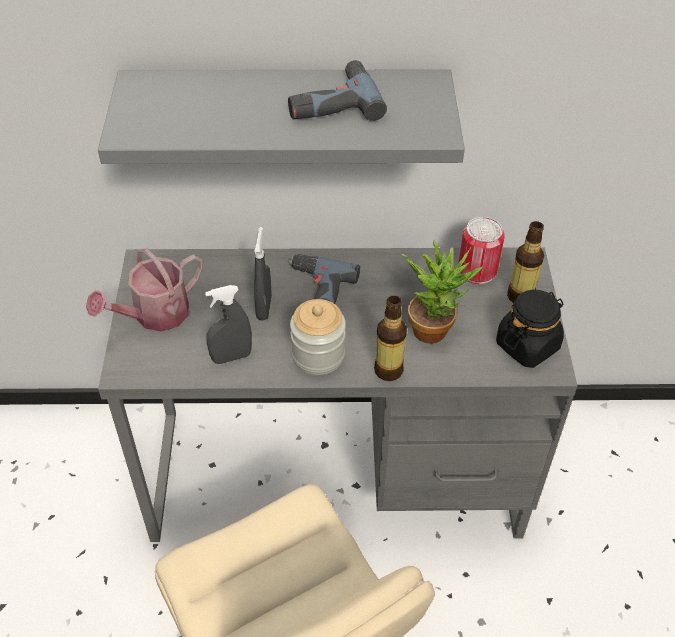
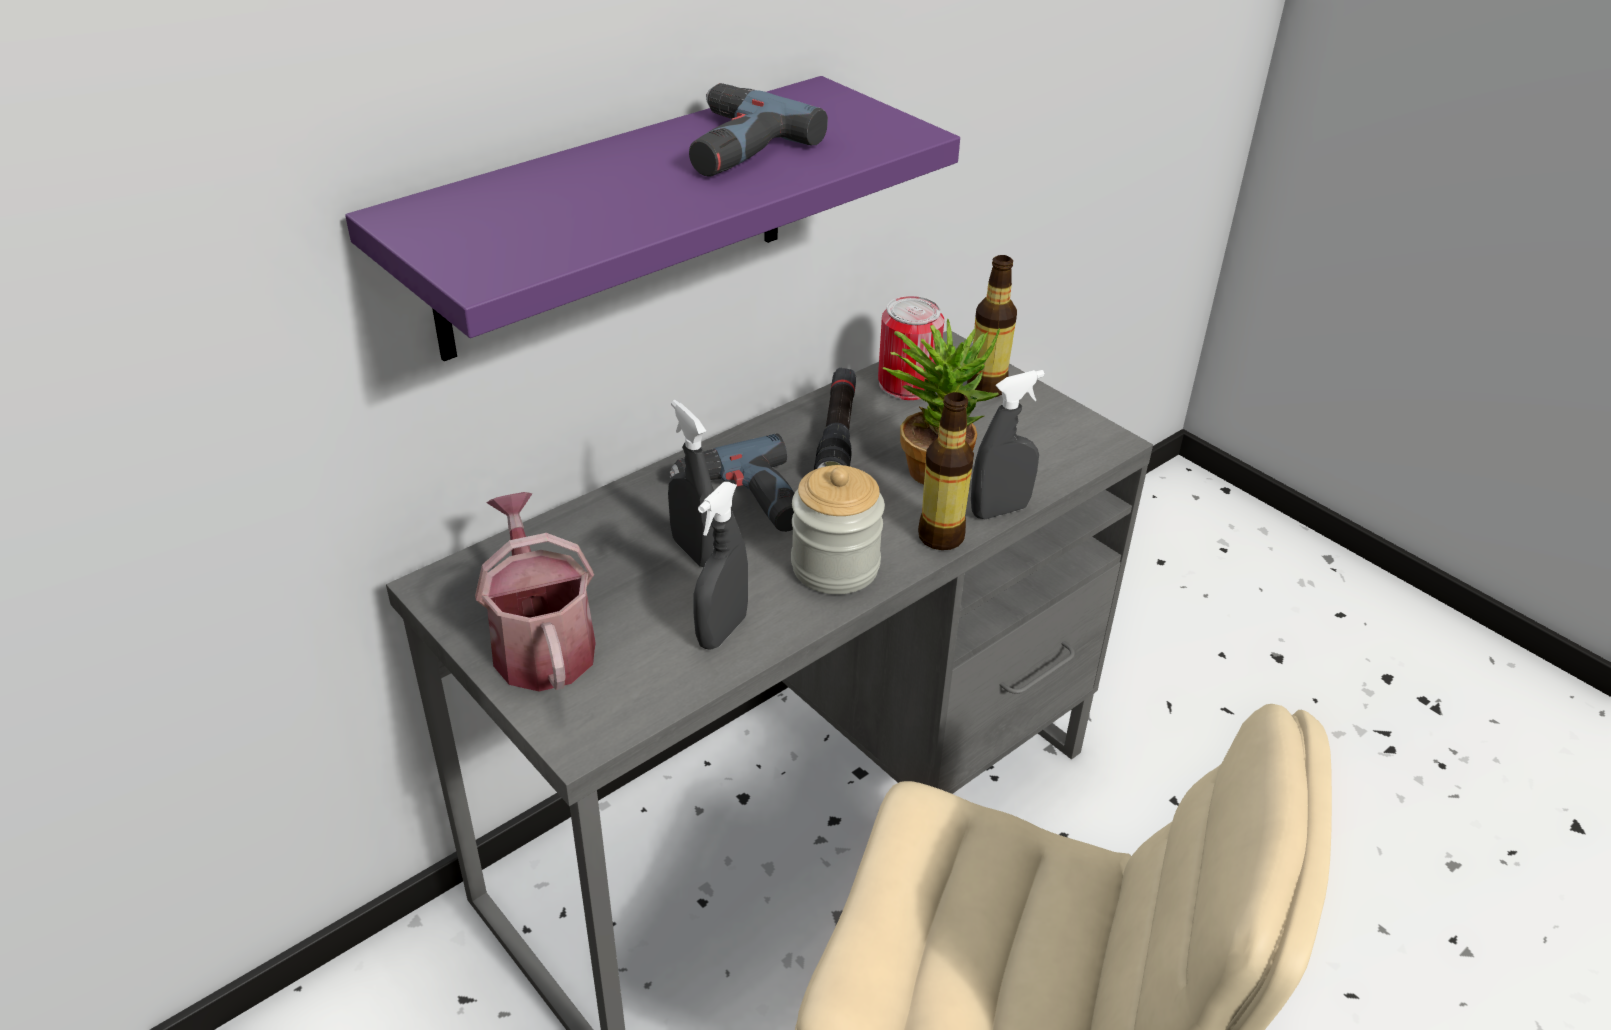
camera: 40 degrees left, 10 degrees down
(154, 315) = (541, 642): watering can -> watering can turned 150 degrees clockwise
(286, 112) = (615, 218): grey shelf -> purple shelf
(402, 282) = (837, 436): none -> black flashlight
(437, 374) = (999, 510): none -> grey spray bottle
(527, 345) = (1056, 431): black jar -> none

